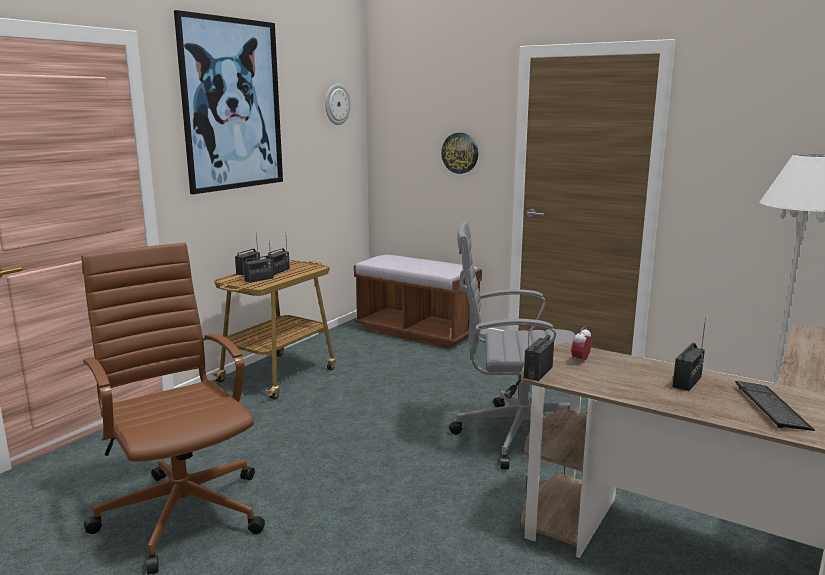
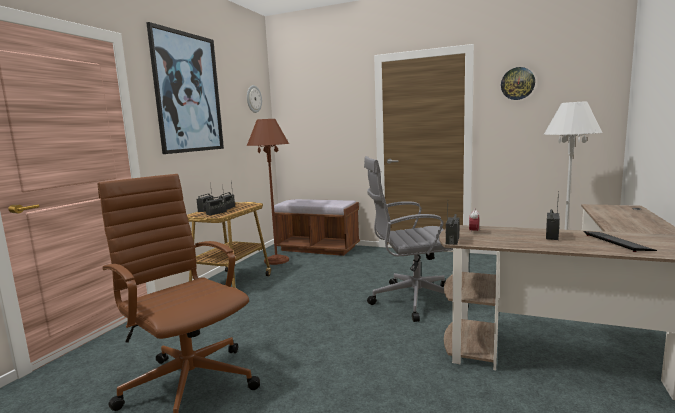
camera: 10 degrees left, 5 degrees down
(351, 345) = (276, 260): none -> brown floor lamp
(460, 153) = (338, 127): wall clock -> wall clock (517, 83)

